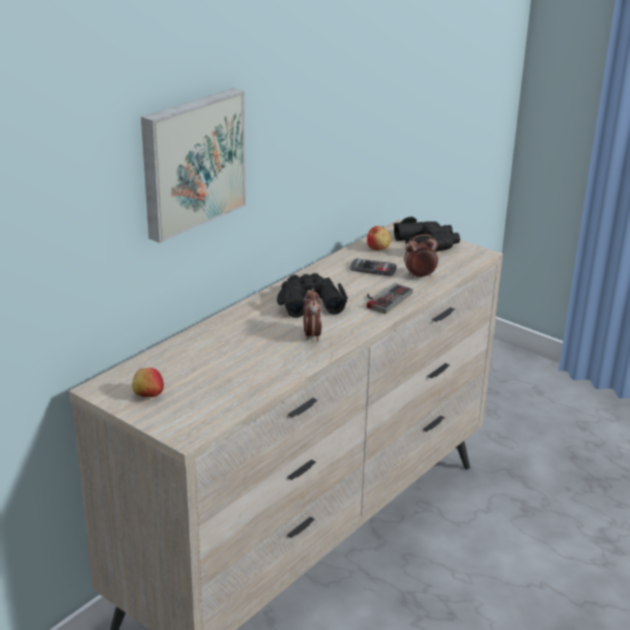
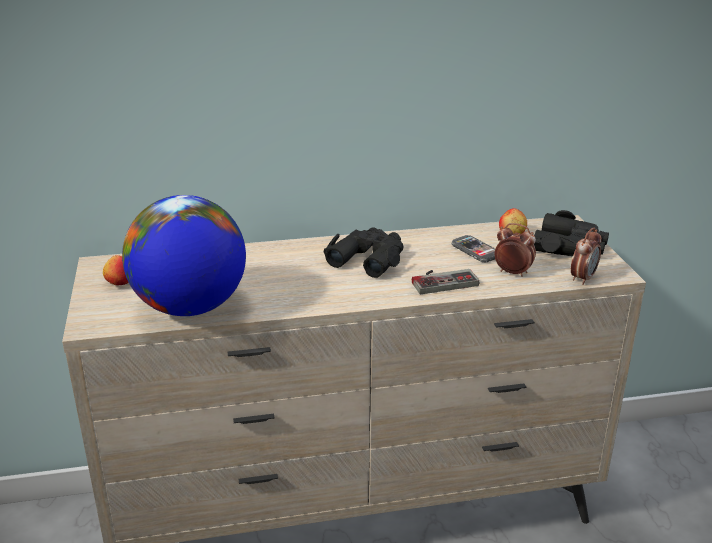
camera: 40 degrees right, 0 degrees up
(191, 162) = (249, 74): picture -> none
(240, 388) = (190, 307): none -> globe
(312, 335) = (321, 287): alarm clock -> alarm clock (582, 278)

